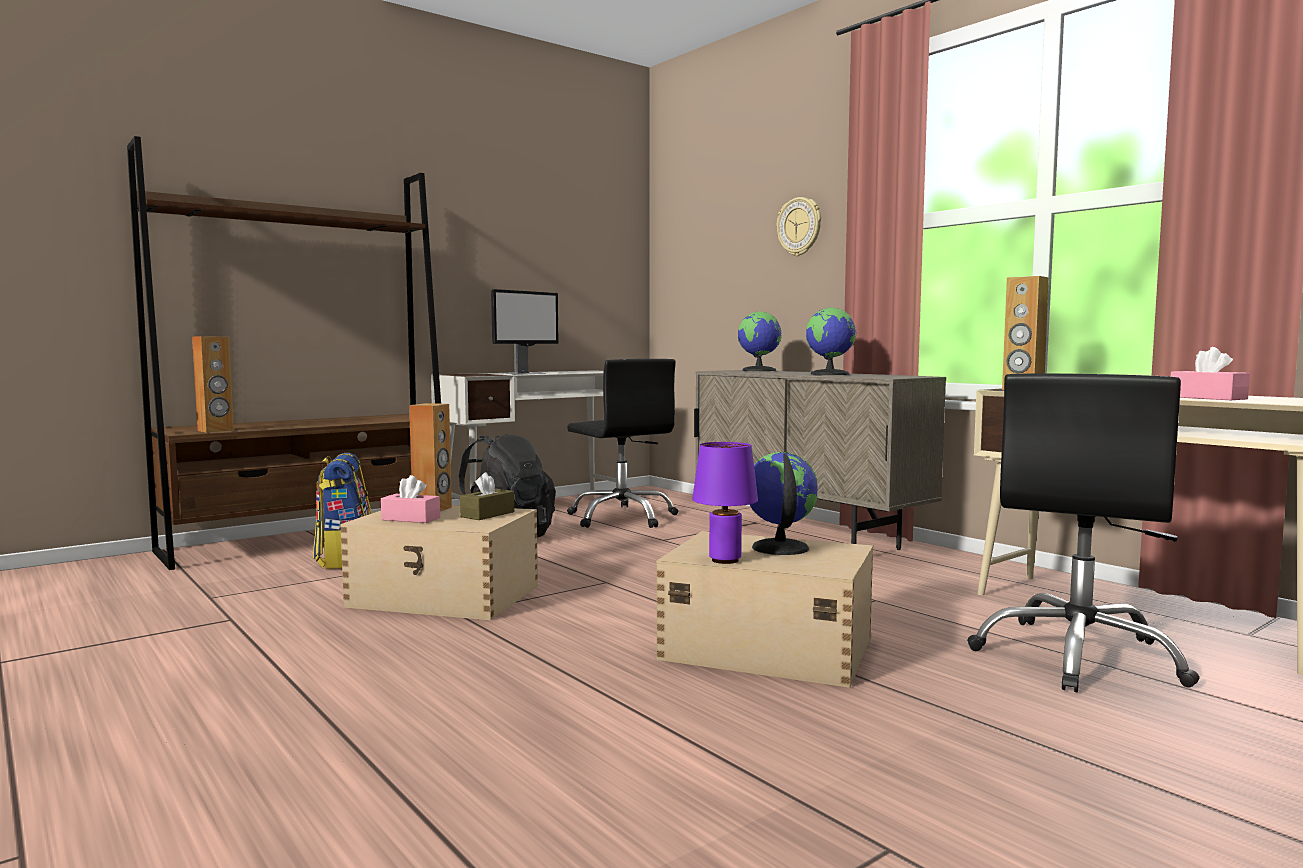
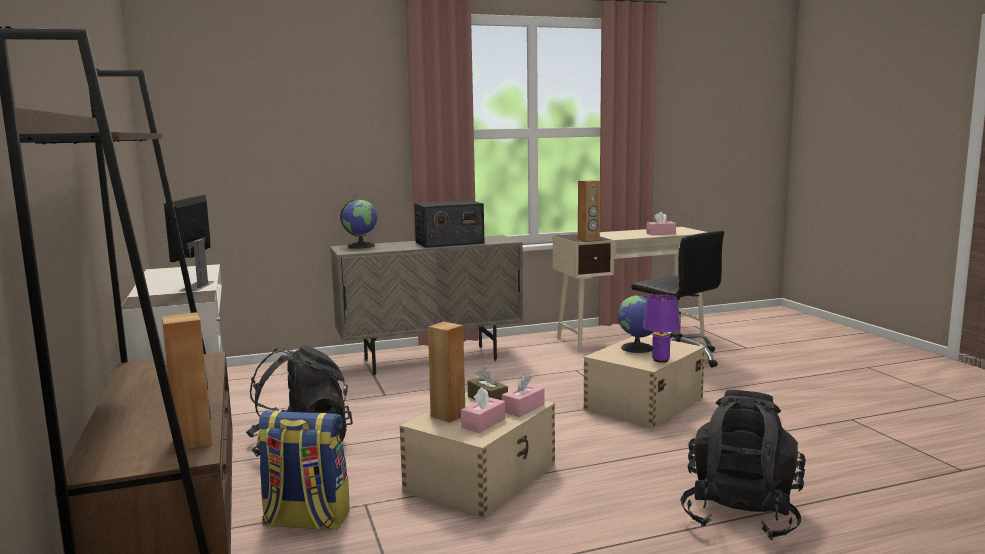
camera: 70 degrees left, 5 degrees up
(346, 726) = (740, 514): none -> black backpack
(463, 525) = (523, 408): none -> pink tissue box
(525, 374) = (196, 286): monitor -> monitor turned 150 degrees counterclockwise
(622, 517) = (288, 397): black office chair -> none
(799, 227) = (348, 129): wall clock -> none
(830, 374) = (449, 243): globe -> radio

